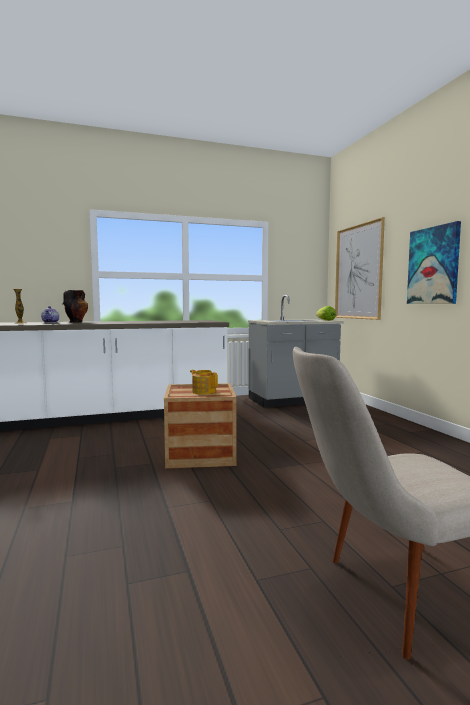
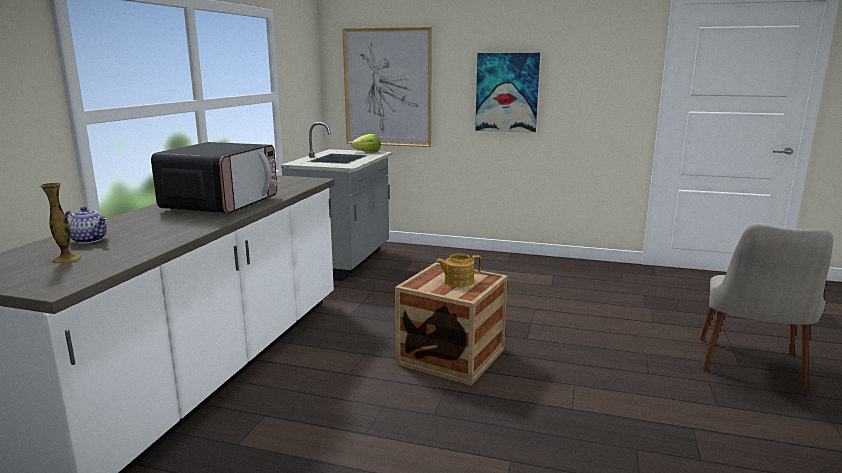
camera: 55 degrees left, 10 degrees up
(75, 322) = (130, 227): vase -> none
(135, 322) = (221, 203): none -> microwave

